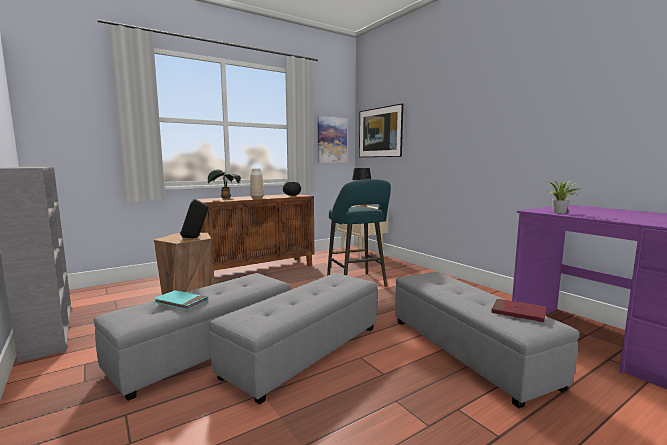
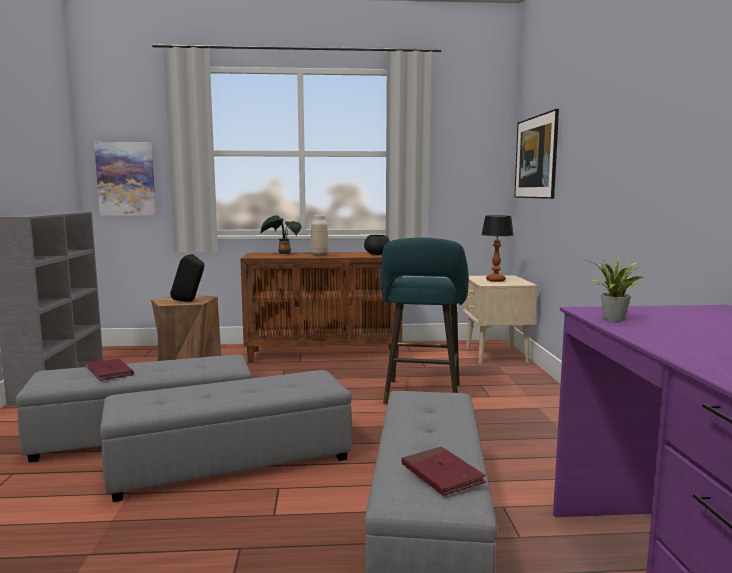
camera: 30 degrees right, 0 degrees up
(180, 302) = (110, 372): turquoise book -> red book
(331, 140) = (469, 170): picture -> picture (126, 179)

